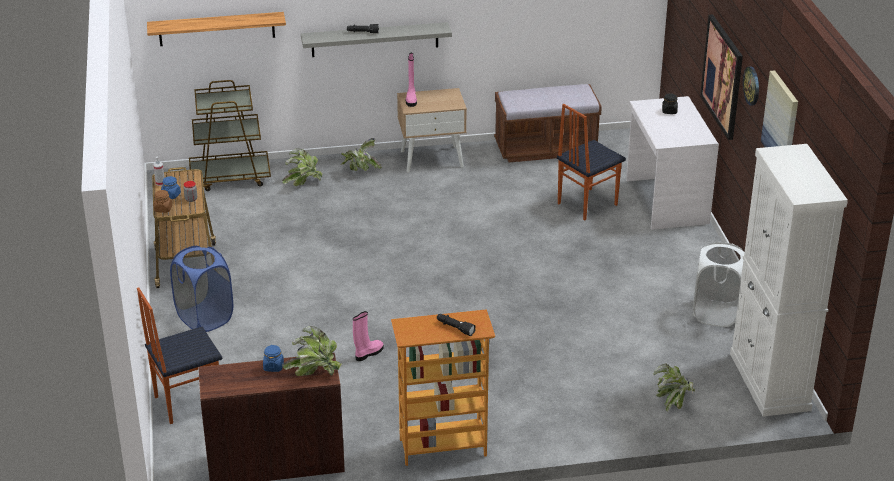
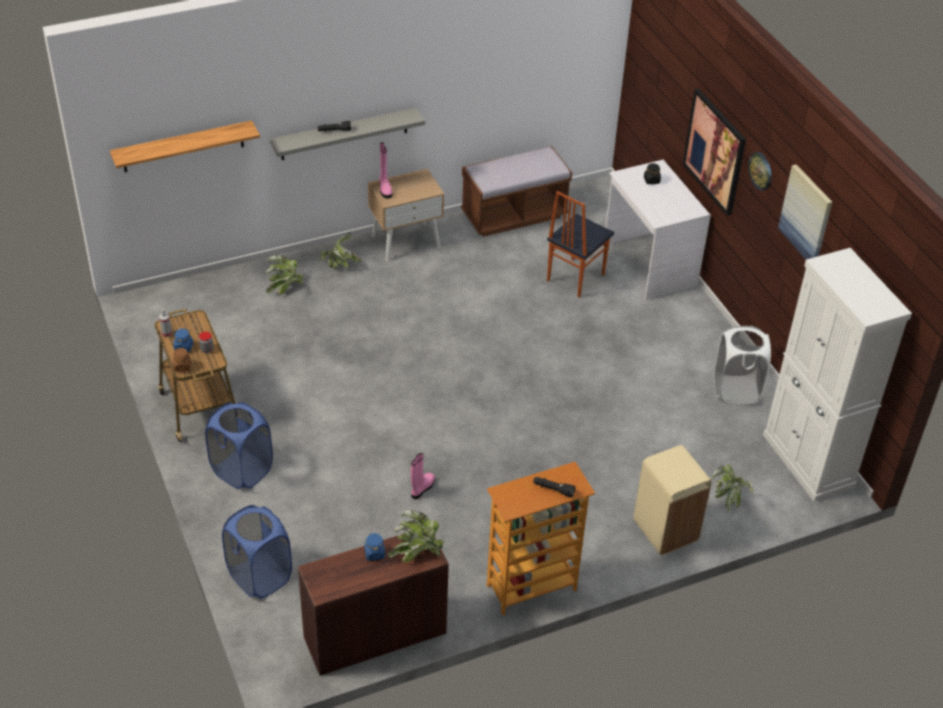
camera: 15 degrees left, 10 degrees up
(187, 402) = (259, 576): chair -> blue laundry basket
(230, 177) = (207, 291): brown cart -> none
(597, 419) = (666, 530): none -> beige trash can

